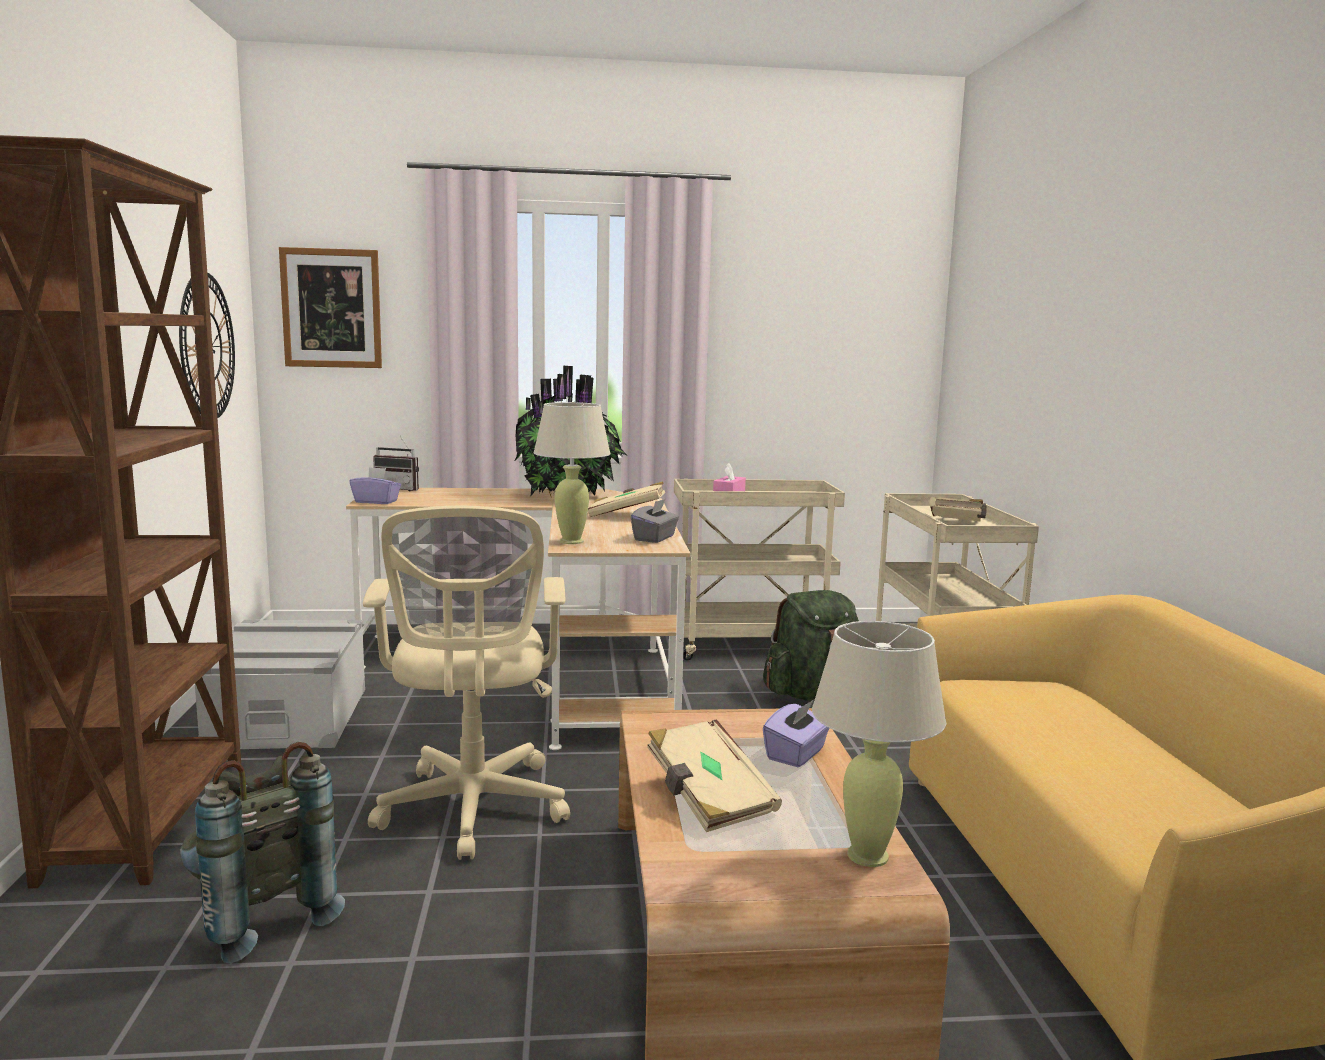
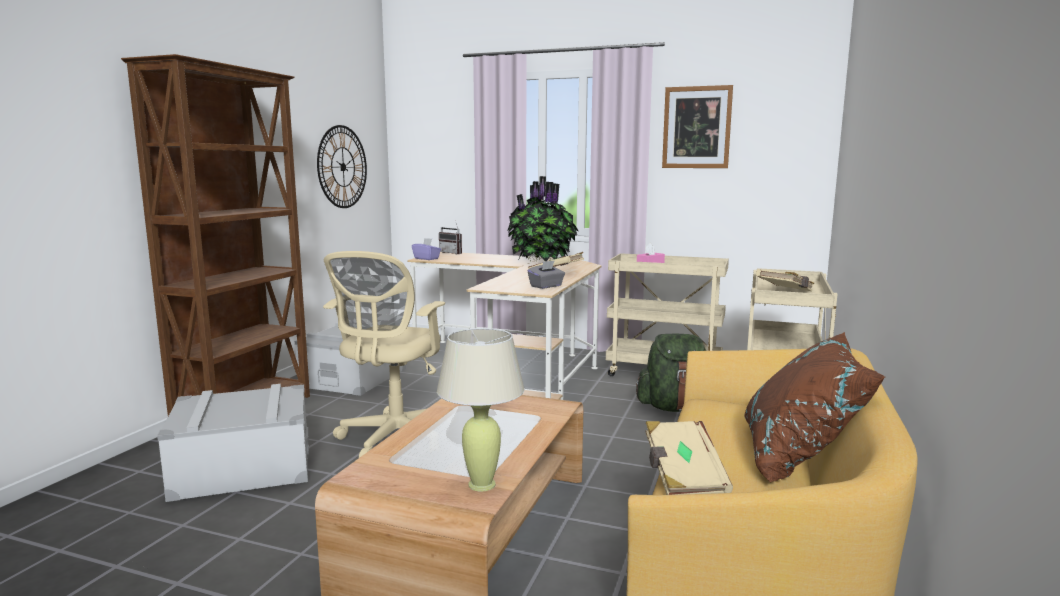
camera: 25 degrees right, 0 degrees up
(257, 918) = (243, 468): grey backpack -> grey storage box
(331, 308) = (426, 145): picture -> picture (696, 127)
(571, 541) = (492, 284): beige table lamp -> none
(708, 798) = (436, 438): beige book -> beige book (682, 476)
(796, 754) = (524, 424): purple tissue box -> none
(1156, 740) = (799, 458): none -> brown pillow

